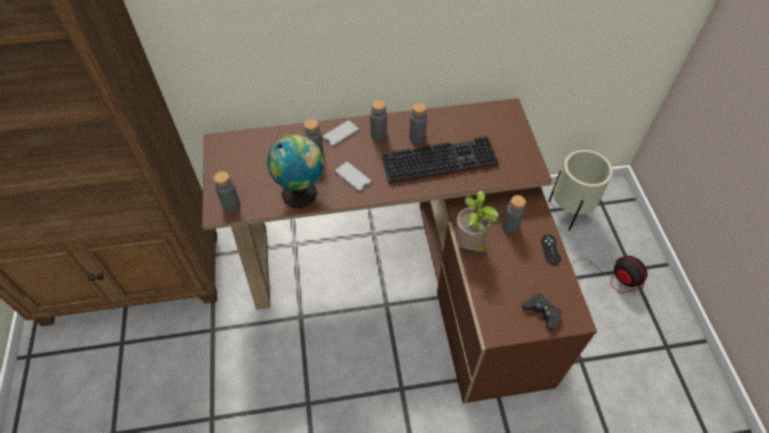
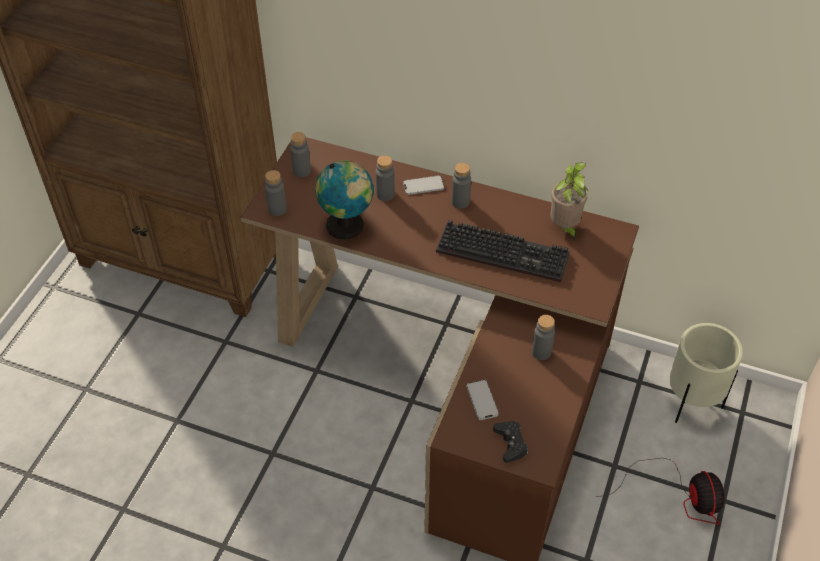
camera: 30 degrees right, 5 degrees down
(352, 176) = (405, 231): phone -> phone (482, 400)
(417, 137) = (497, 220): grey bottle -> grey bottle (301, 171)
(470, 246) = (485, 351): potted plant -> potted plant (564, 227)
(550, 250) = (566, 392): black game controller -> none

